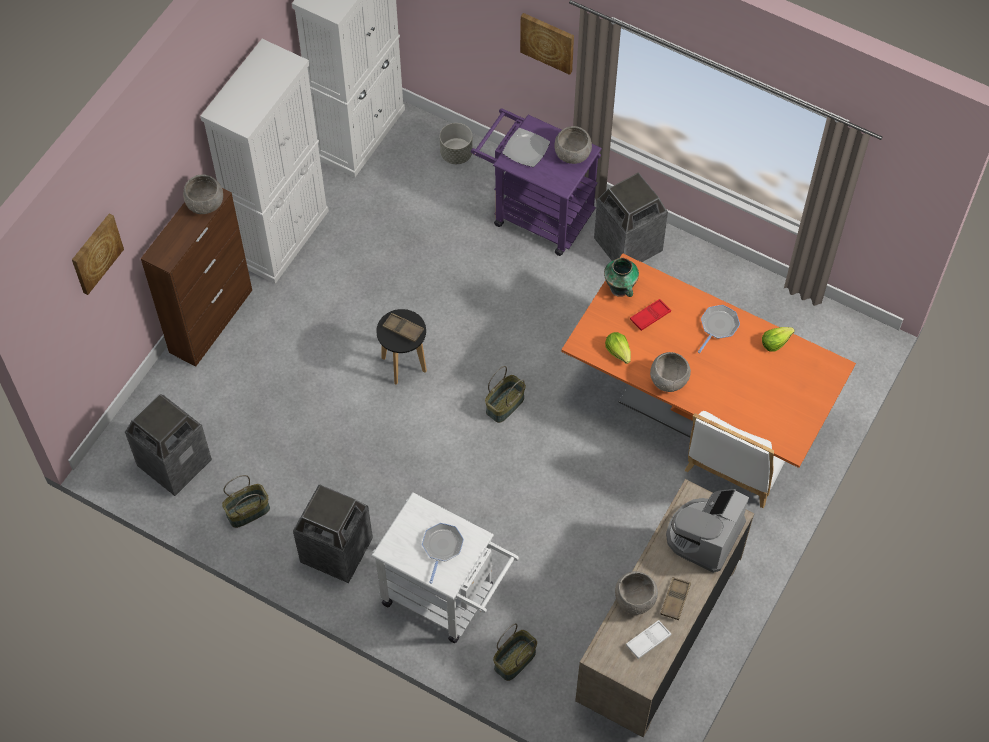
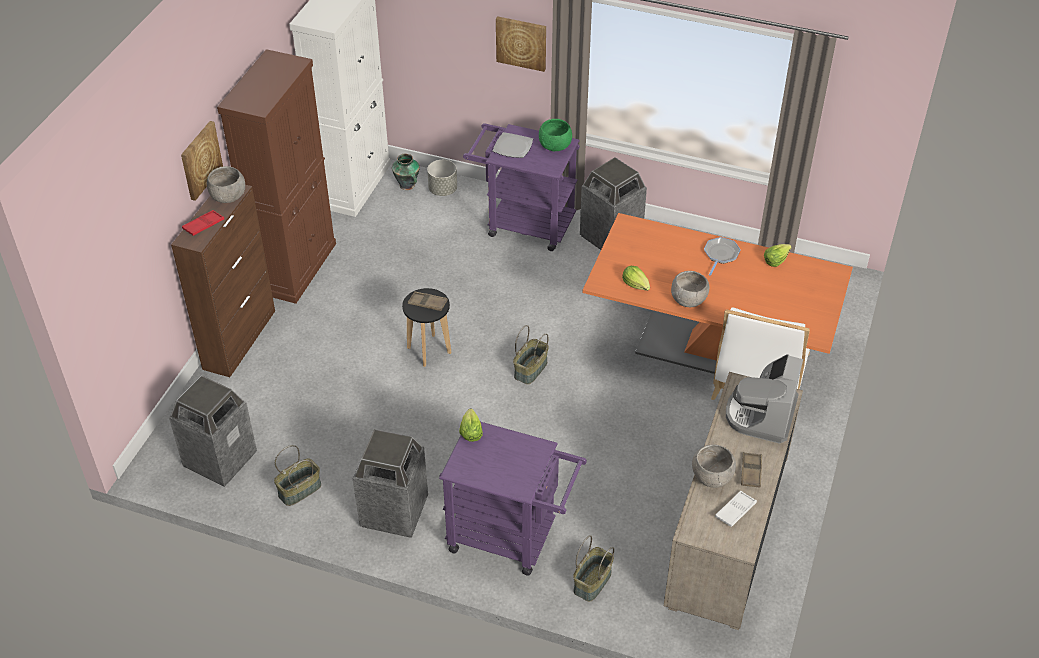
camera: 10 degrees left, 15 degrees down
(96, 253) = (128, 221): picture -> picture (200, 160)
(281, 236) = (296, 267): white cabinet -> brown cabinet
(411, 509) = (470, 432): none -> lettuce
(442, 547) = (509, 460): frying pan -> none
(446, 598) = (511, 537): white cart -> purple cart
(572, 154) = (555, 146): grey bowl -> green bowl
(620, 289) = (624, 239): vase -> vase (407, 186)
(650, 316) = (657, 255): red tray -> red tray (203, 225)

